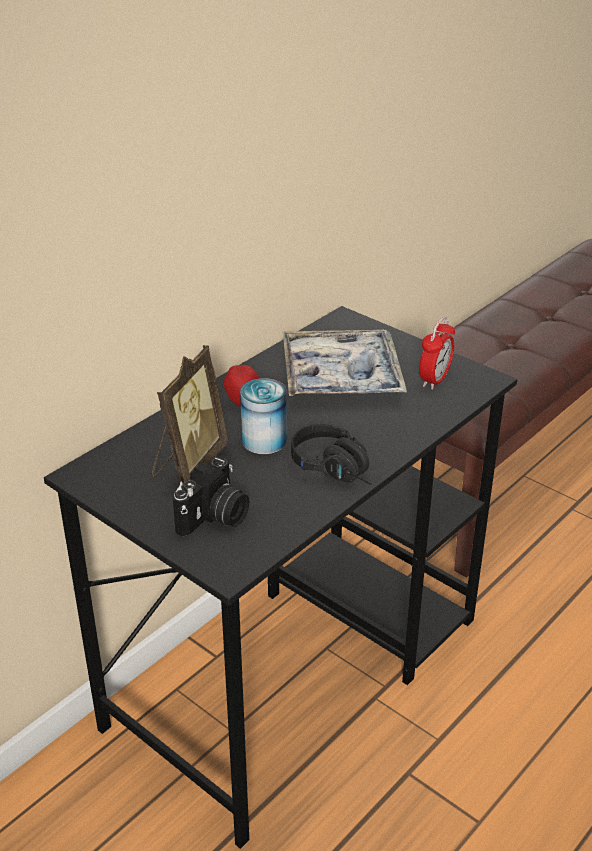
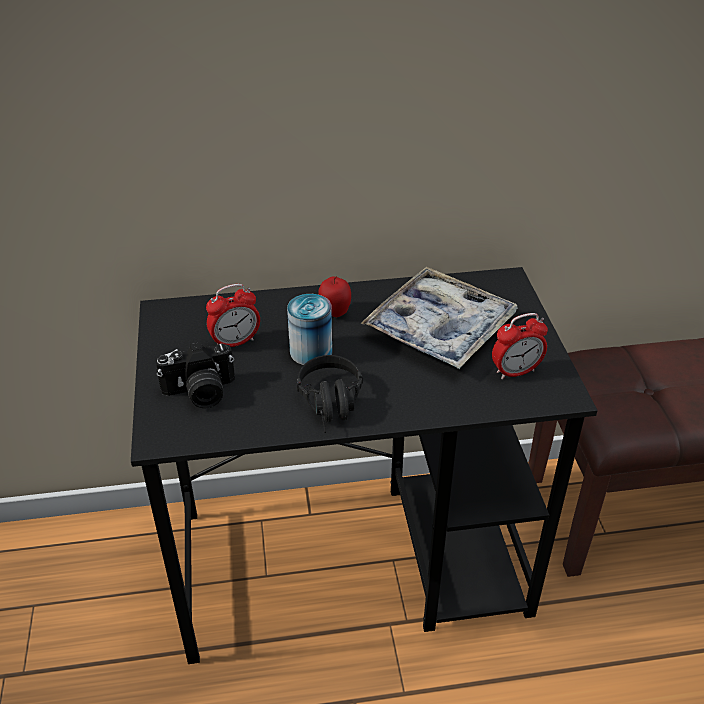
camera: 40 degrees right, 5 degrees up
(188, 465) = (235, 342): picture frame -> alarm clock

